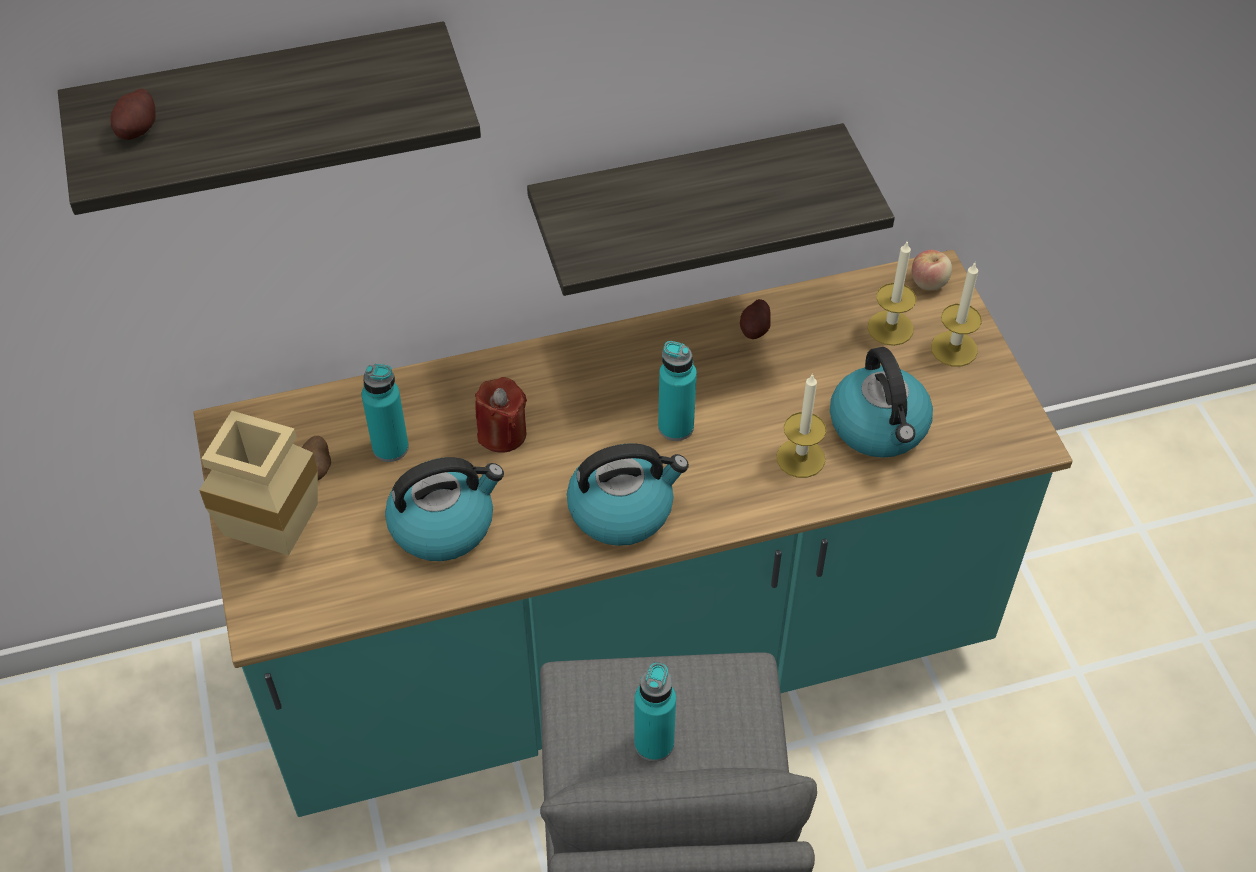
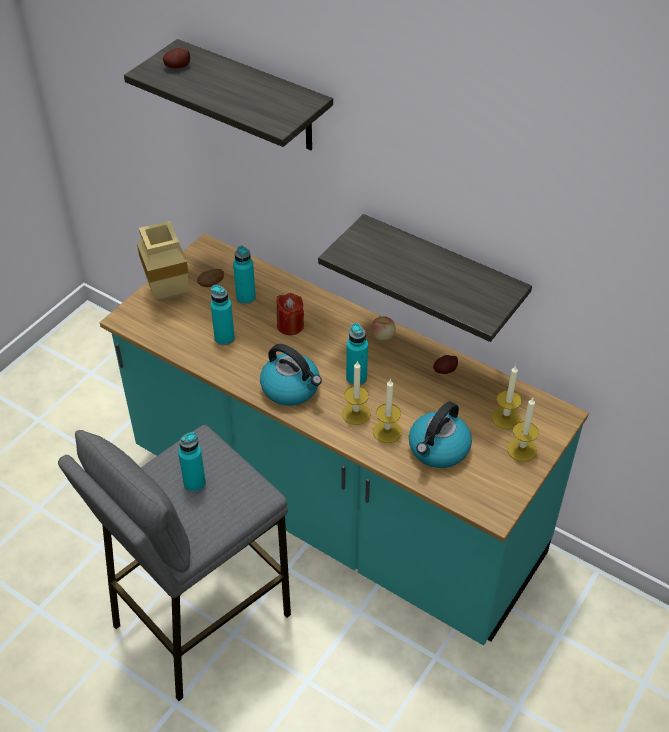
camera: 50 degrees right, 5 degrees down
(444, 524) = (224, 338): kettle -> turquoise bottle
(738, 469) = (356, 413): none -> candle
(929, 282) = (553, 415): apple -> apple (383, 336)

